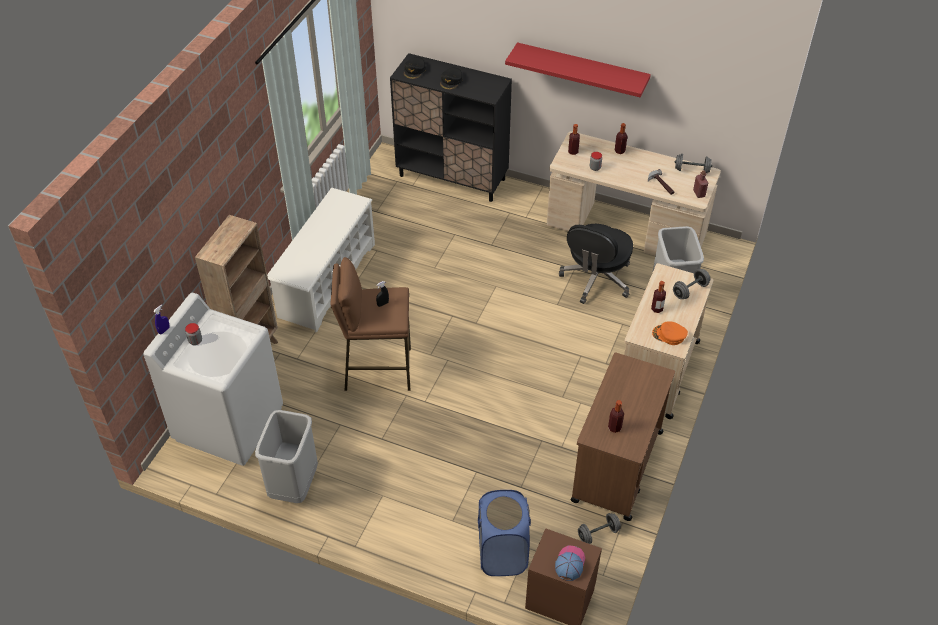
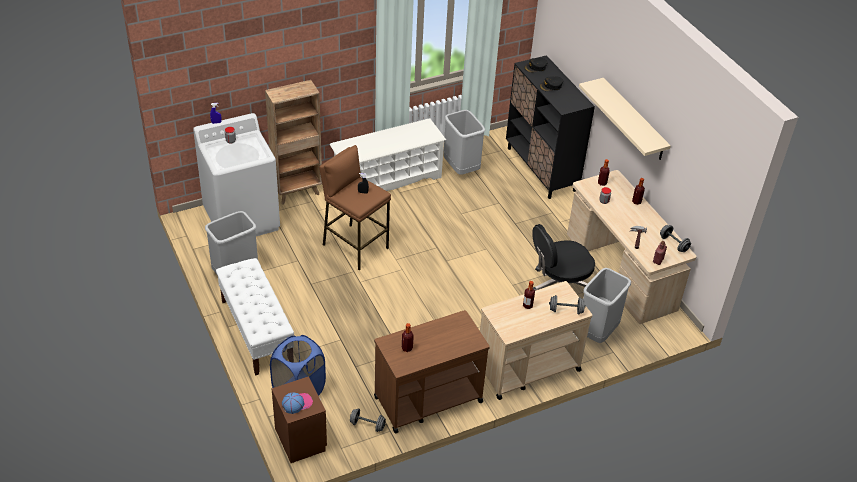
camera: 40 degrees right, 5 degrees down
(382, 223) = (461, 168): none -> grey trash can
(389, 527) = (256, 331): none -> white bench
(581, 69) = (634, 120): red shelf -> beige shelf
(669, 335) = (514, 325): orange cap -> none

